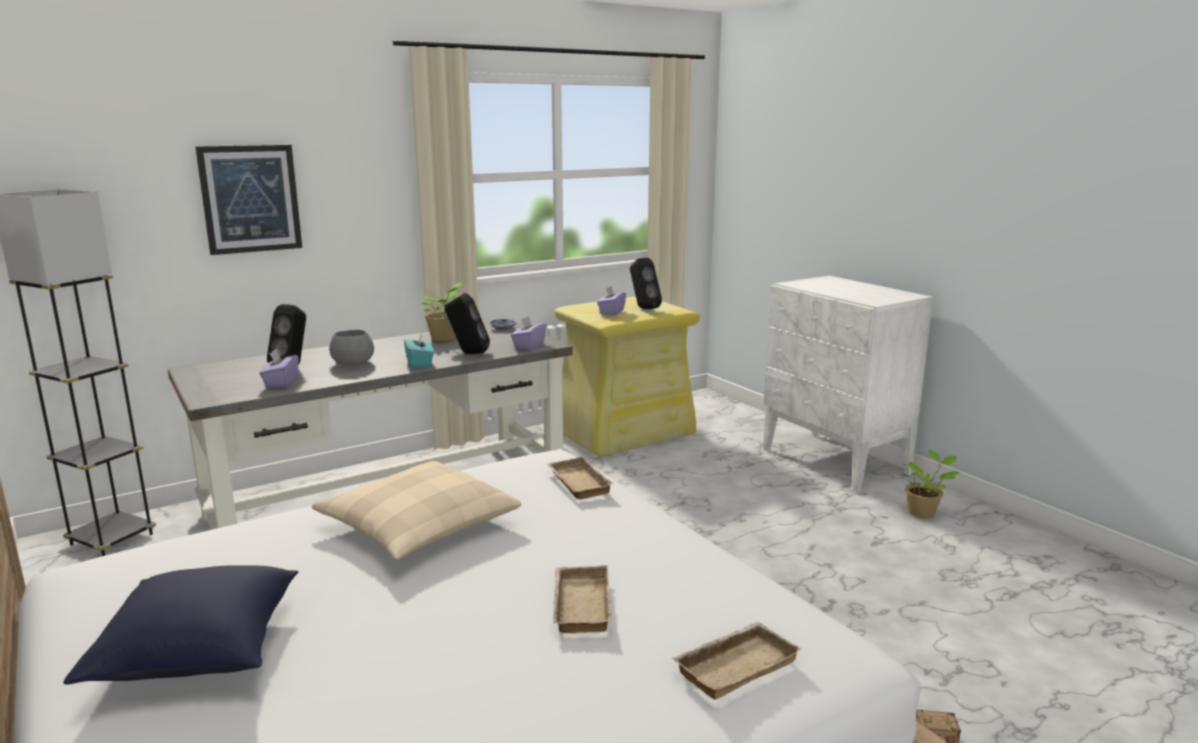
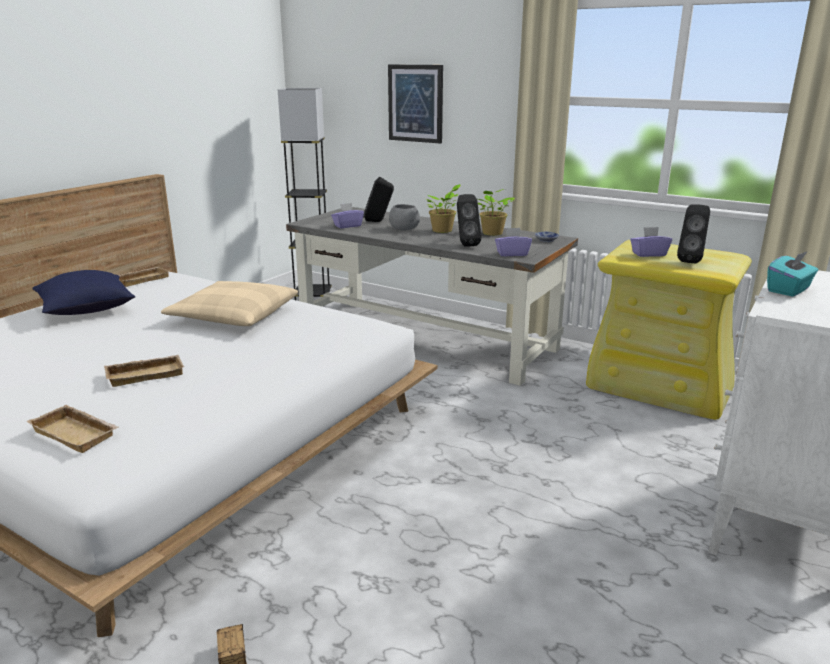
camera: 65 degrees right, 5 degrees up
(420, 363) = (424, 240): turquoise tissue box -> turquoise tissue box (789, 290)
(576, 483) = (330, 340): beige tray -> beige tray (141, 279)
(923, 513) = (718, 617): potted plant -> potted plant (443, 231)

